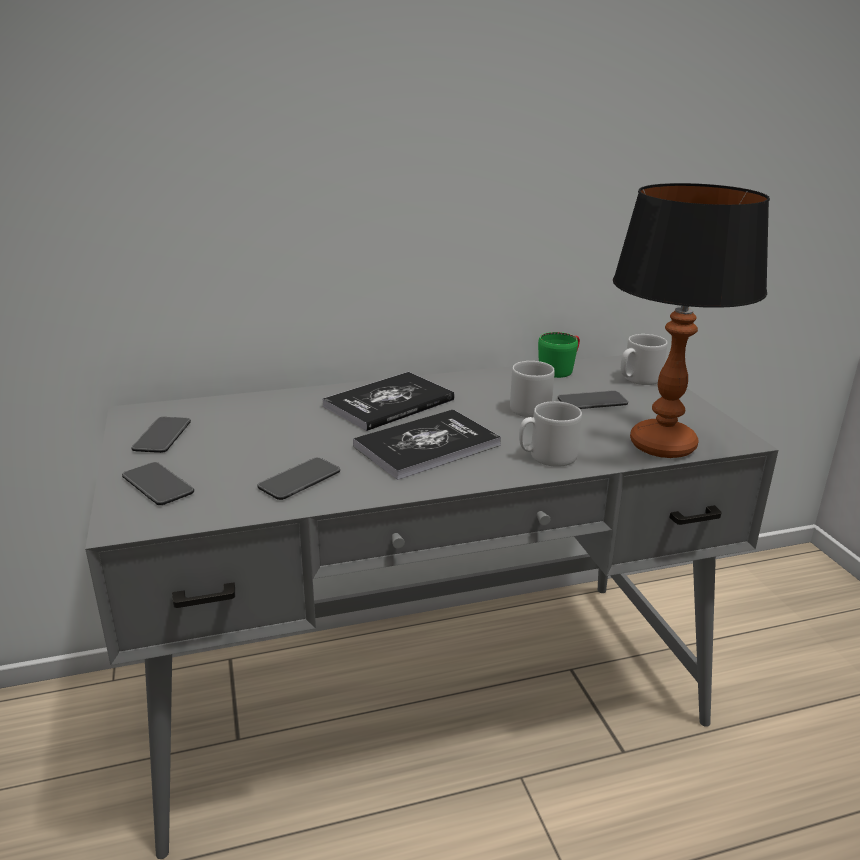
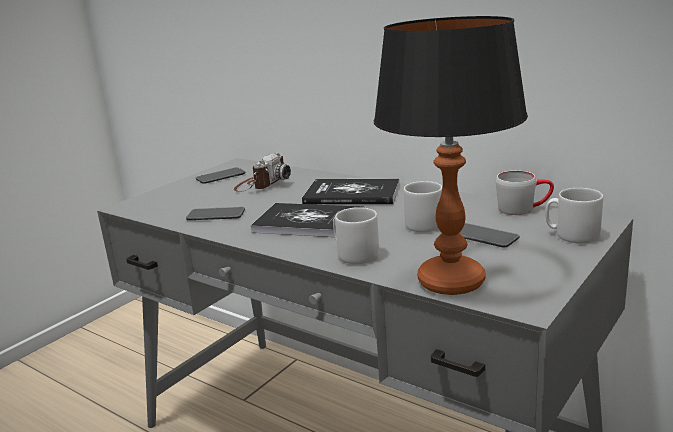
camera: 55 degrees right, 5 degrees down
(158, 485) = (169, 196): phone -> none
(250, 426) = (261, 184): none -> camera
(560, 369) = (523, 209): green mug -> grey mug

